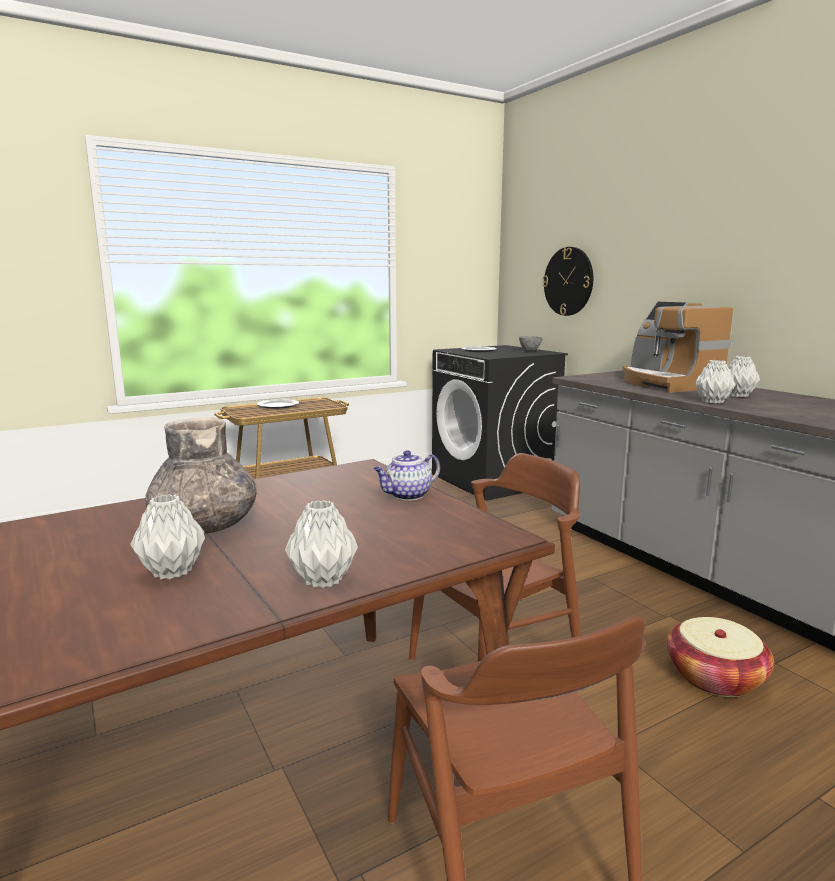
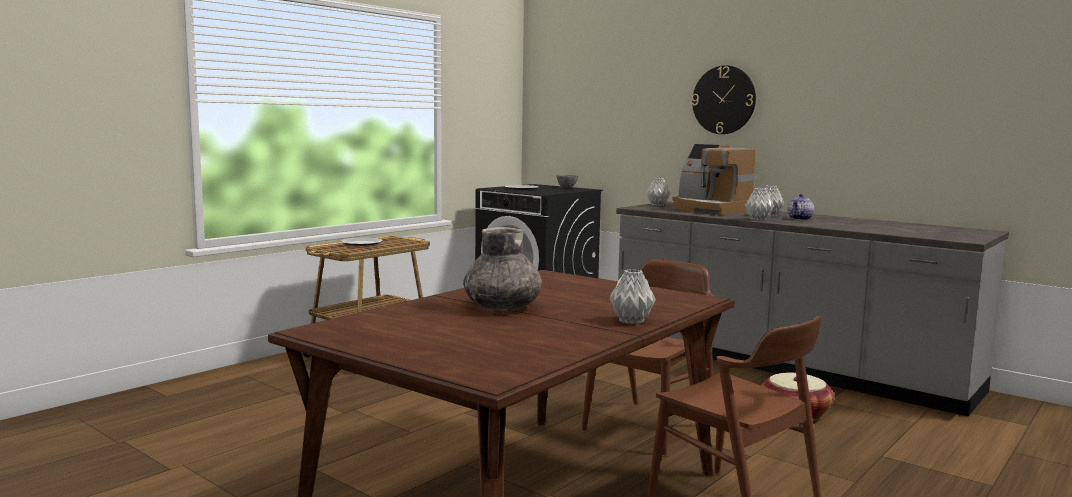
camera: 20 degrees left, 5 degrees down
(173, 571) = (531, 325): grey vase -> grey vase (657, 205)
(407, 495) = (608, 285): teapot -> teapot (800, 219)
(568, 281) = (600, 125): wall clock -> wall clock (723, 100)

